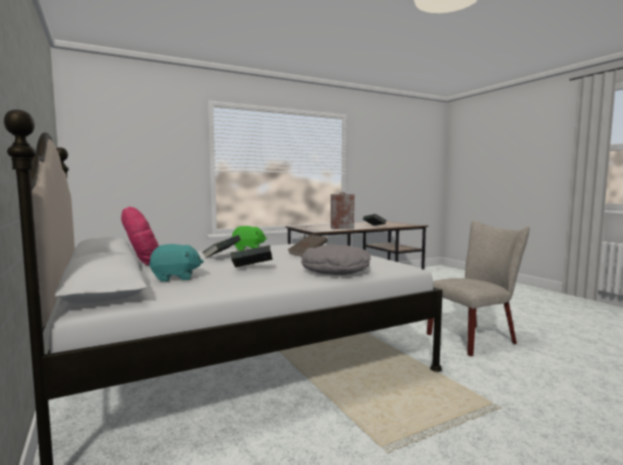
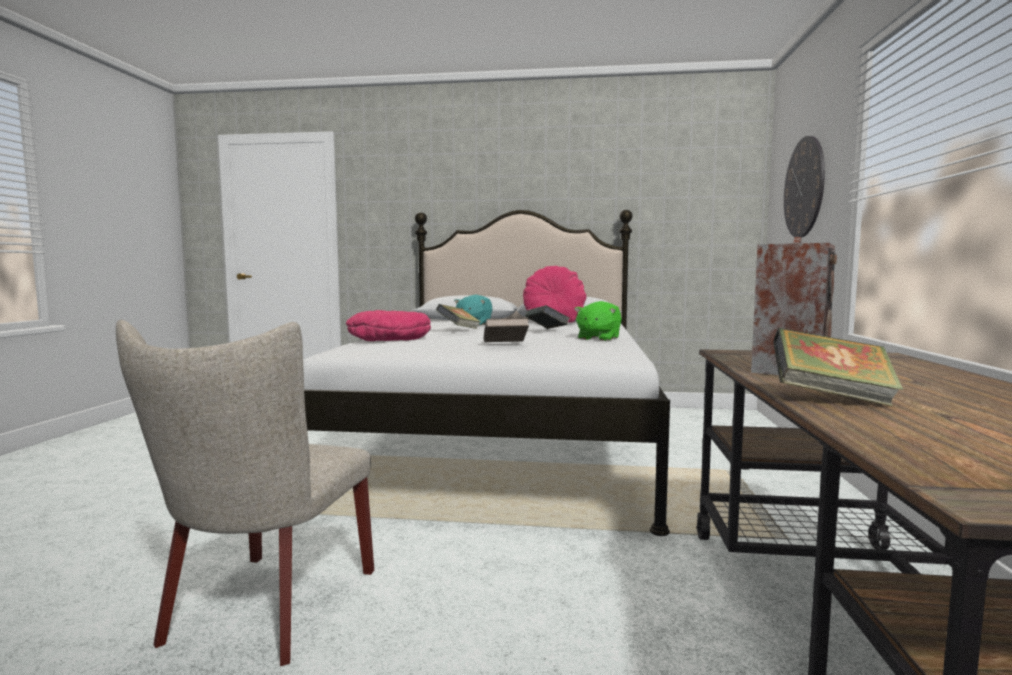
camera: 125 degrees right, 0 degrees up
(142, 153) = (804, 187): none -> wall clock
(334, 271) = (391, 339): grey pillow -> pink pillow

